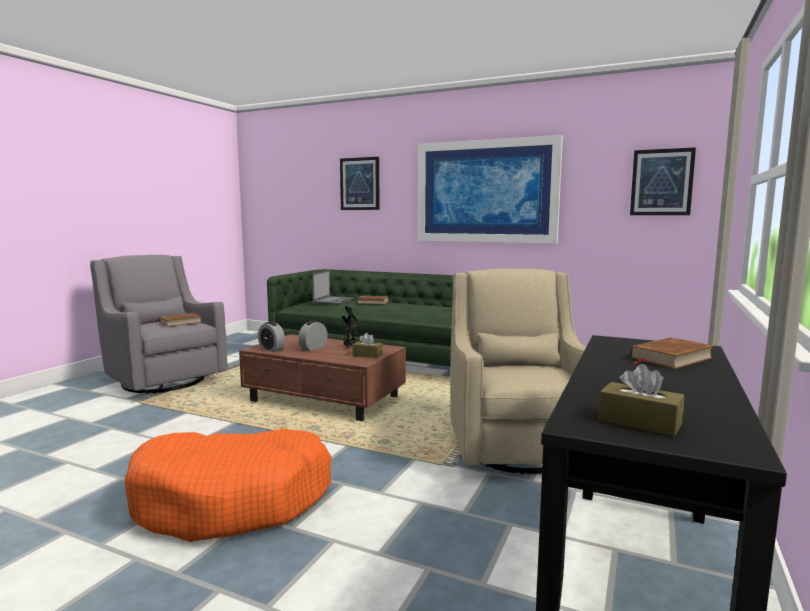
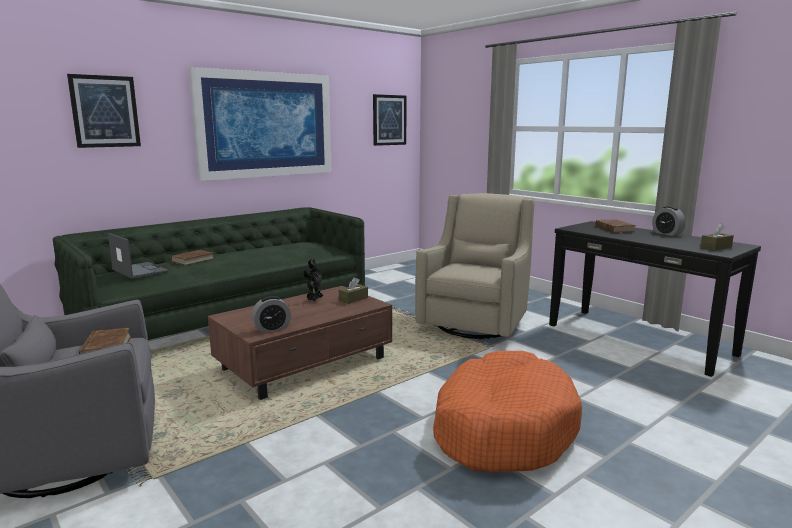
camera: 65 degrees left, 5 degrees up
(313, 348) = (295, 313): alarm clock -> alarm clock (667, 233)
(517, 446) = (476, 323): beige armchair -> beige armchair turned 90 degrees clockwise

